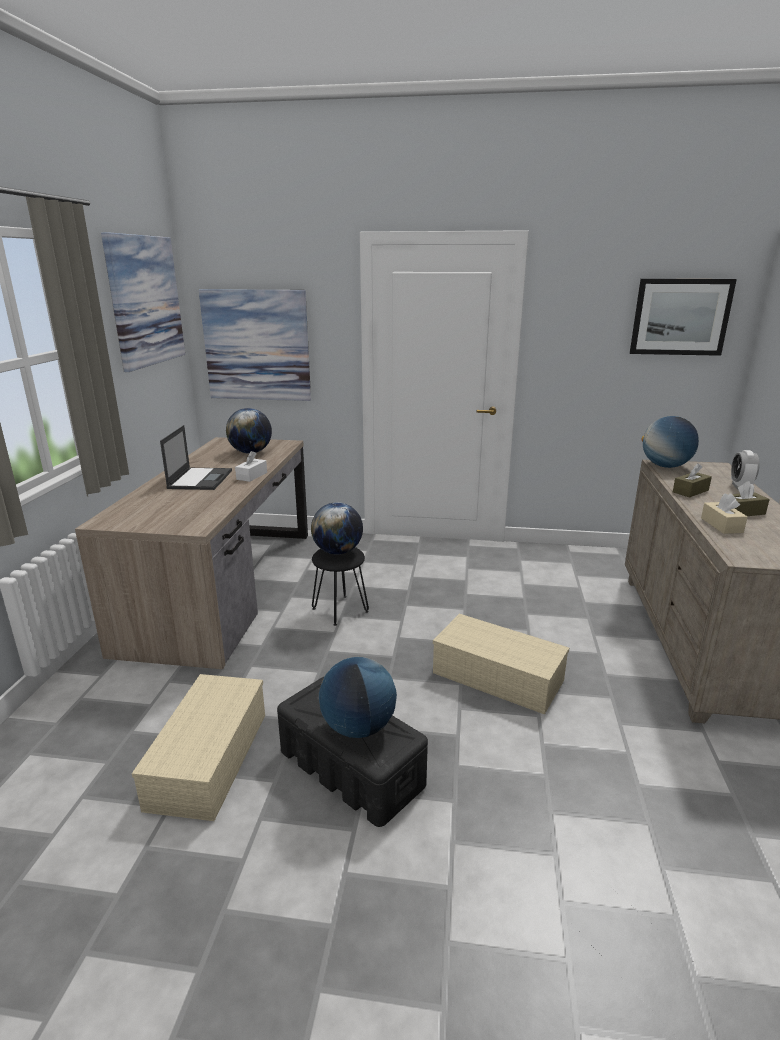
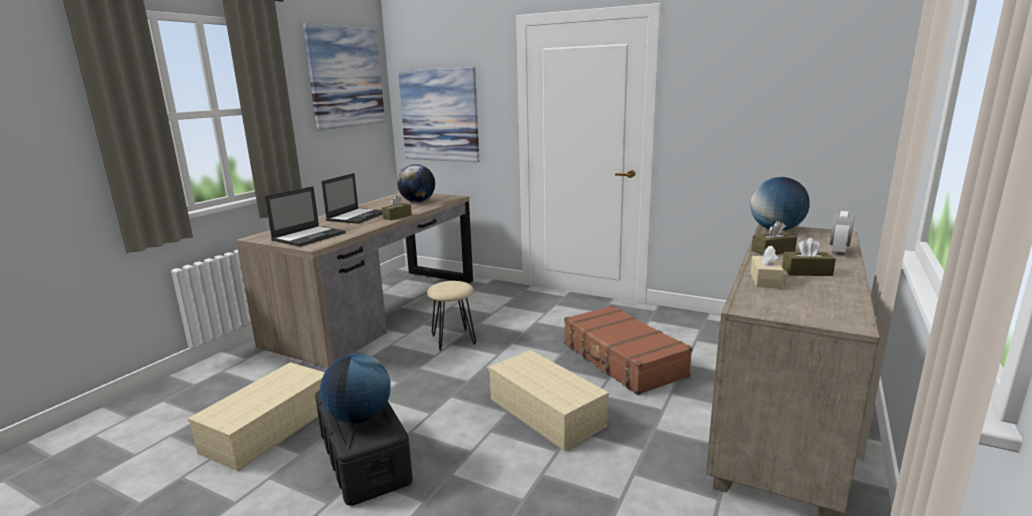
camera: 20 degrees right, 5 degrees down
(173, 514) = (309, 236): none -> laptop
(252, 476) = (397, 216): white tissue box -> brown tissue box
(337, 552) = (450, 285): globe -> none
(340, 610) = (453, 339): black stool -> beige stool
(527, 607) = (622, 360): none -> brown suitcase
(680, 317) = (819, 79): picture -> none

